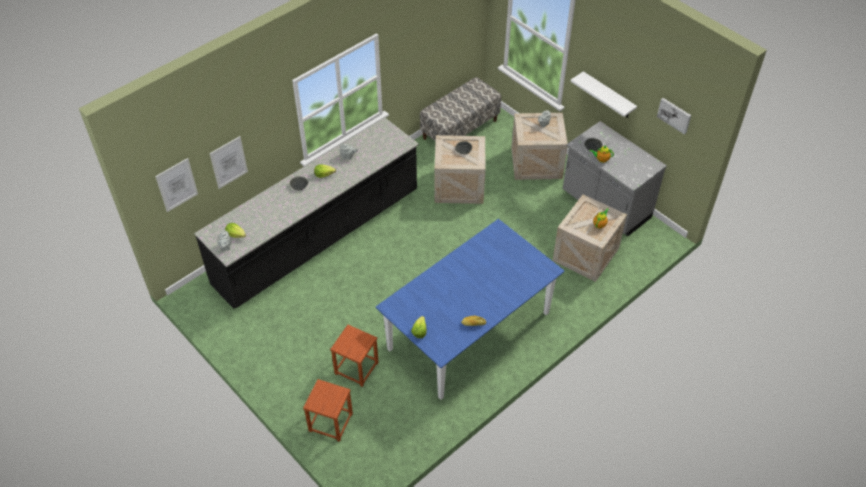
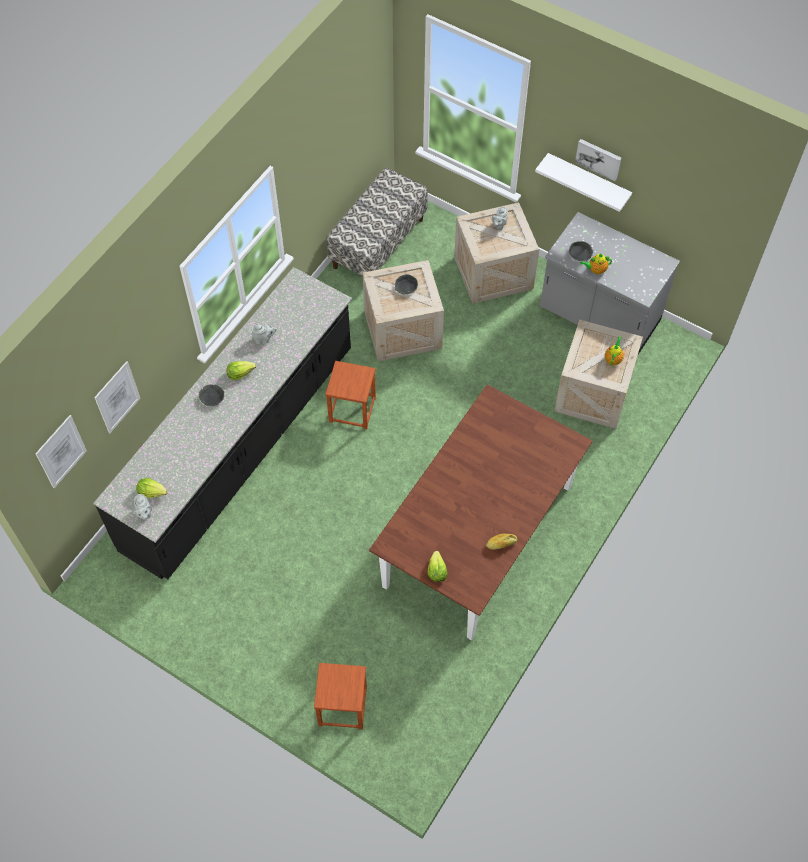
camera: 15 degrees left, 10 degrees up
(356, 368) = (351, 624): brown stool -> brown stool (352, 410)
(469, 331) = (478, 536): blue dining table -> brown dining table
(674, 115) = (688, 202): picture -> picture (598, 158)

